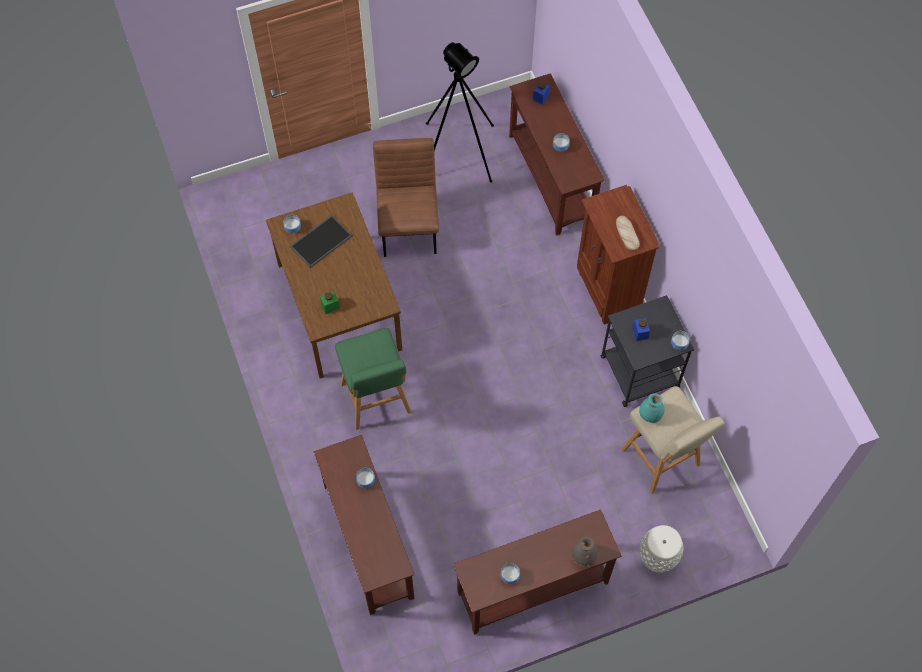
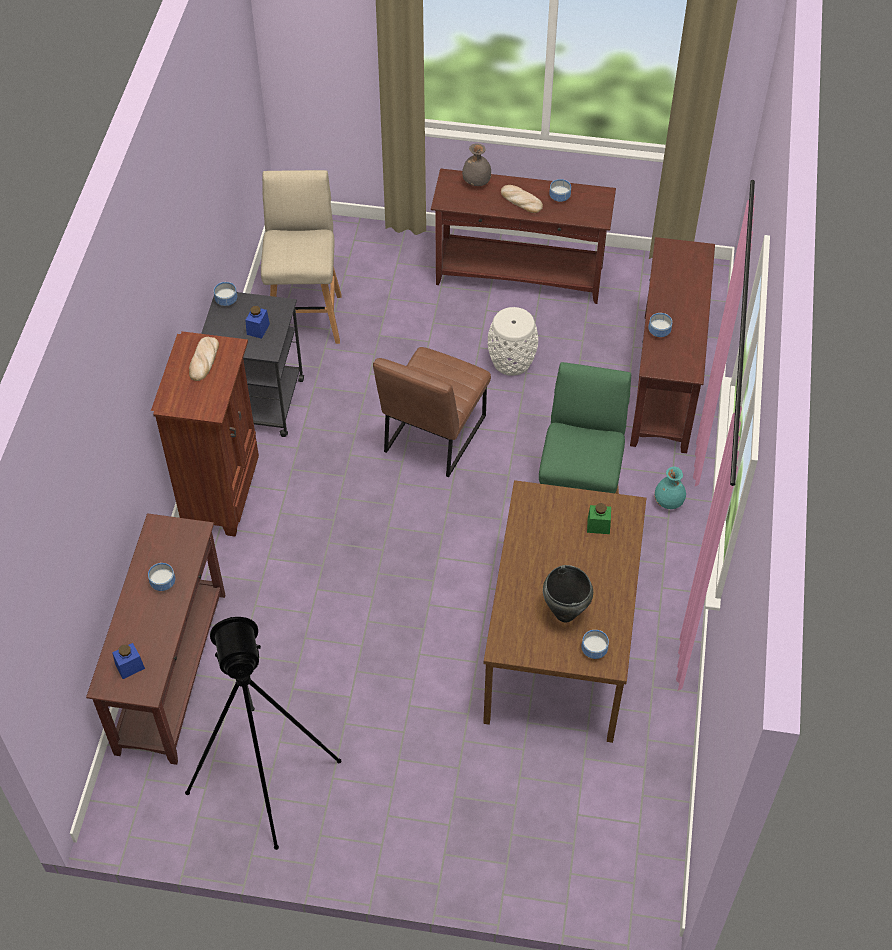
camera: 150 degrees left, 10 degrees down
(321, 240) = (564, 614): tray -> black cooking pot
(409, 226) = (403, 704): brown chair -> brown chair (433, 435)
(537, 555) = (521, 201): none -> bread
(650, 414) = (313, 259): turquoise vase -> turquoise vase (668, 502)
(657, 557) = (379, 246): white stool -> white stool (512, 361)

